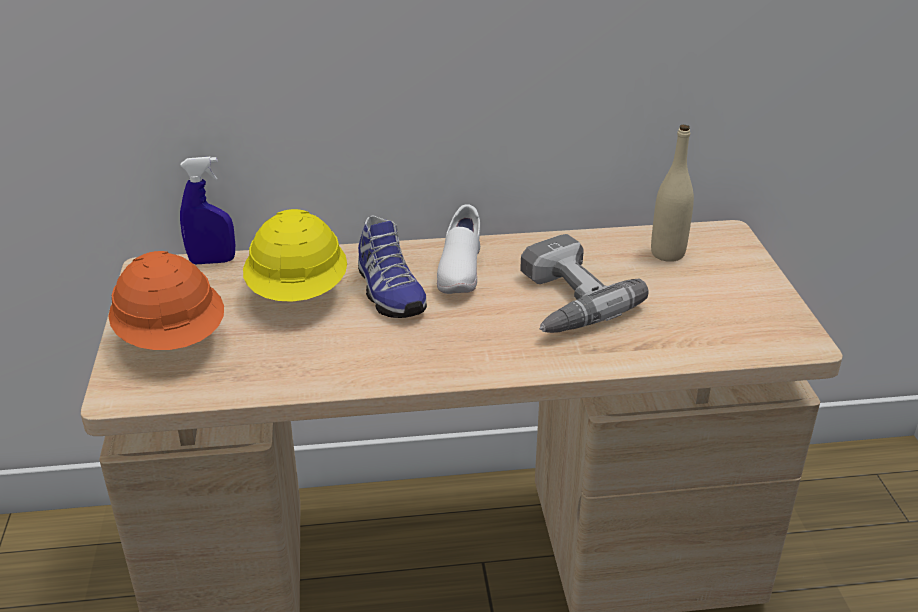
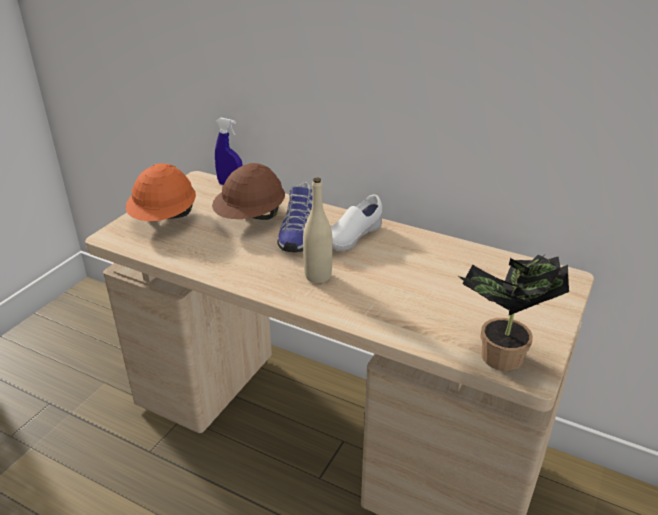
camera: 35 degrees right, 0 degrees up
(299, 294) = (251, 218): yellow hard hat -> brown hard hat
(562, 300) = (393, 278): power drill -> none
(667, 253) = (504, 276): beige bottle -> beige bottle (318, 276)
(760, 342) = (498, 360): none -> potted plant

